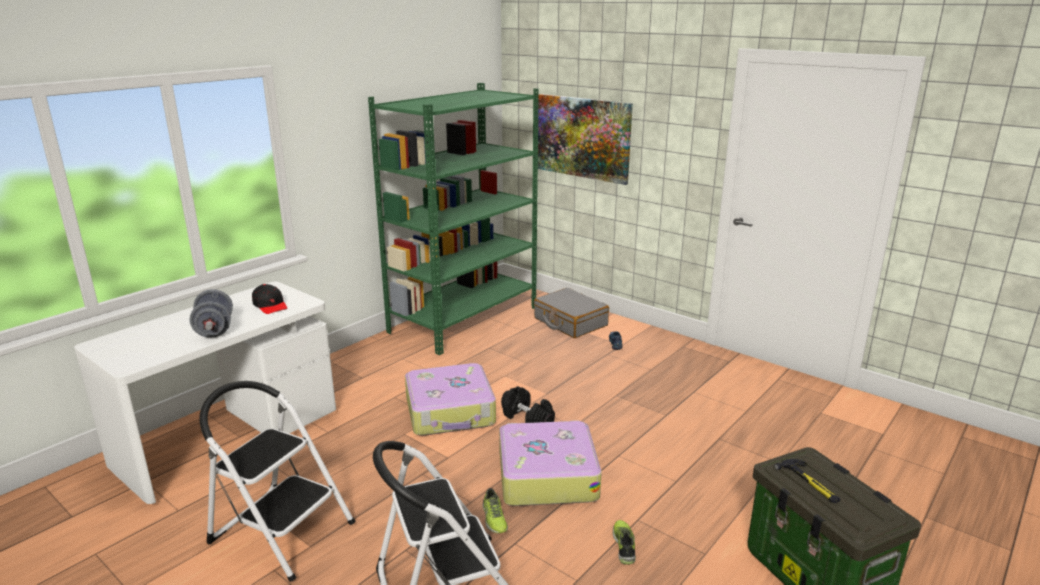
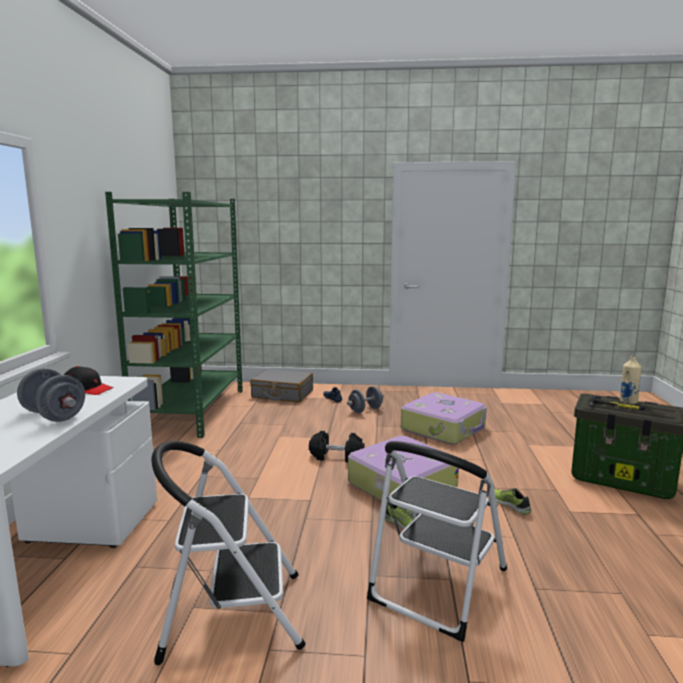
camera: 35 degrees left, 10 degrees down
(451, 411) = (268, 470): suitcase -> suitcase (444, 428)
(580, 137) = (264, 241): picture -> none
(630, 370) = (365, 410): none -> grey dumbbell
(842, 483) = (628, 402): none -> beige bottle

